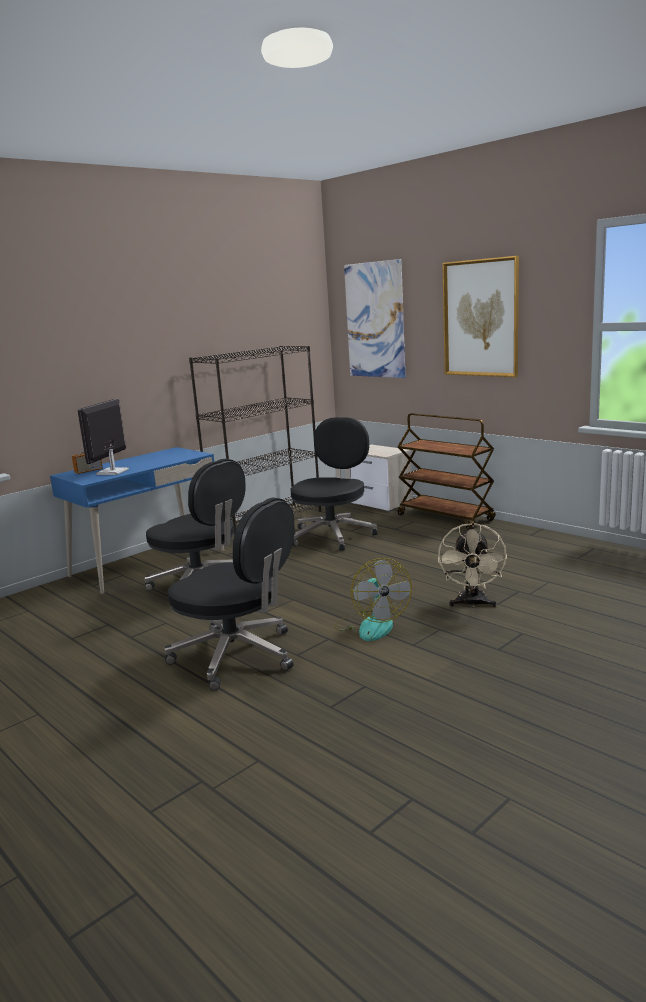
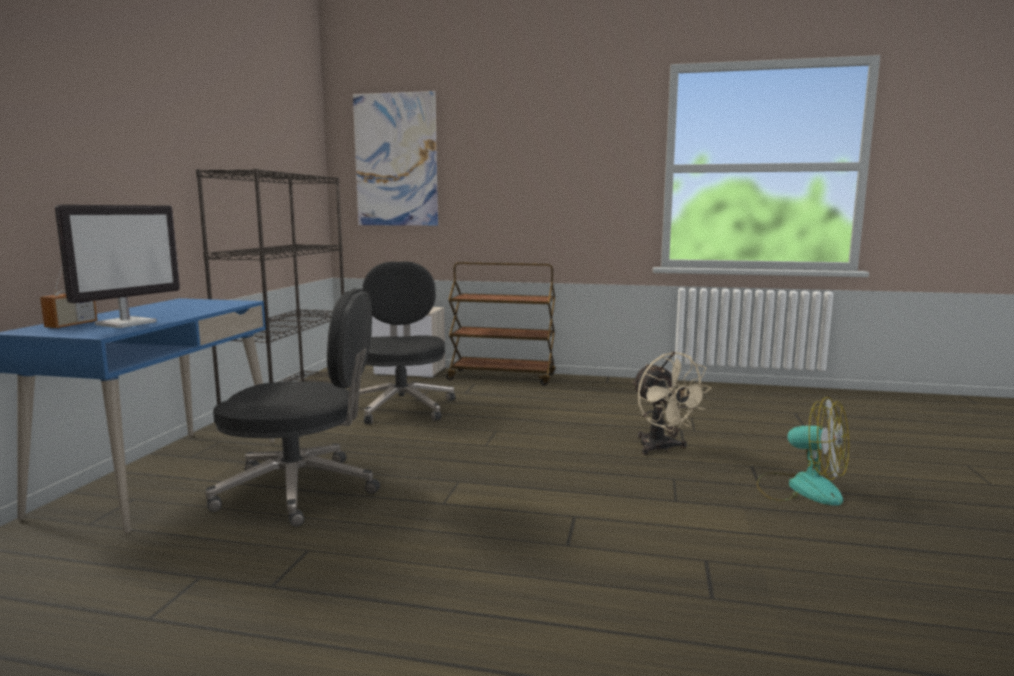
camera: 35 degrees left, 5 degrees down
(112, 472) = (127, 323): monitor -> monitor turned 135 degrees counterclockwise
(237, 656) = (490, 568): black office chair -> none
(371, 625) = (599, 490): fan -> fan (801, 488)
(481, 318) = (538, 159): picture -> none

